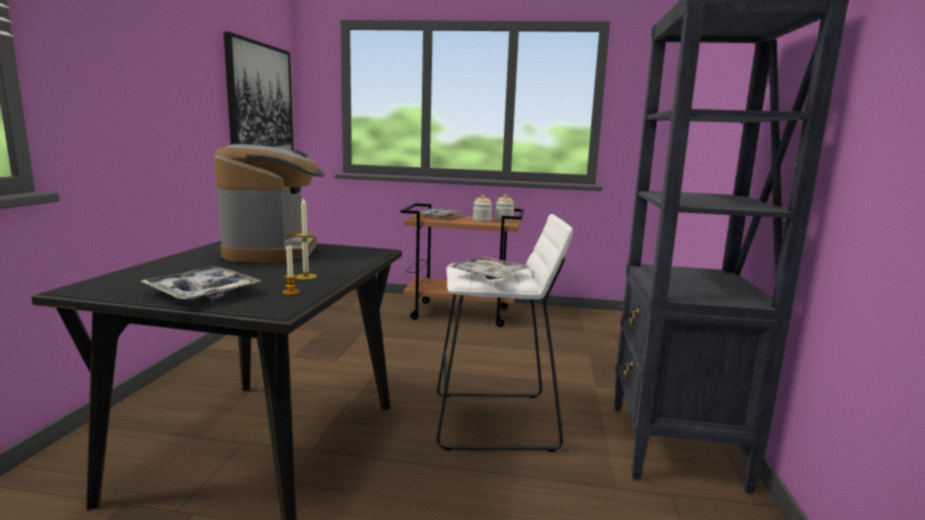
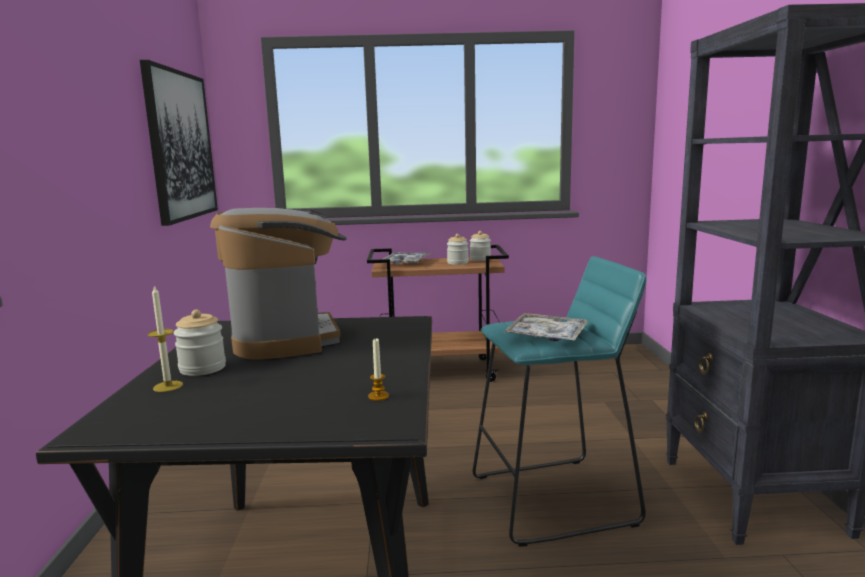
camera: 10 degrees left, 0 degrees up
(191, 263) = (202, 368): none -> jar
(202, 293) = (269, 414): tray -> none
(306, 276) = (369, 370): candle -> candle (168, 386)
(495, 421) = (554, 499): white stool -> turquoise stool

